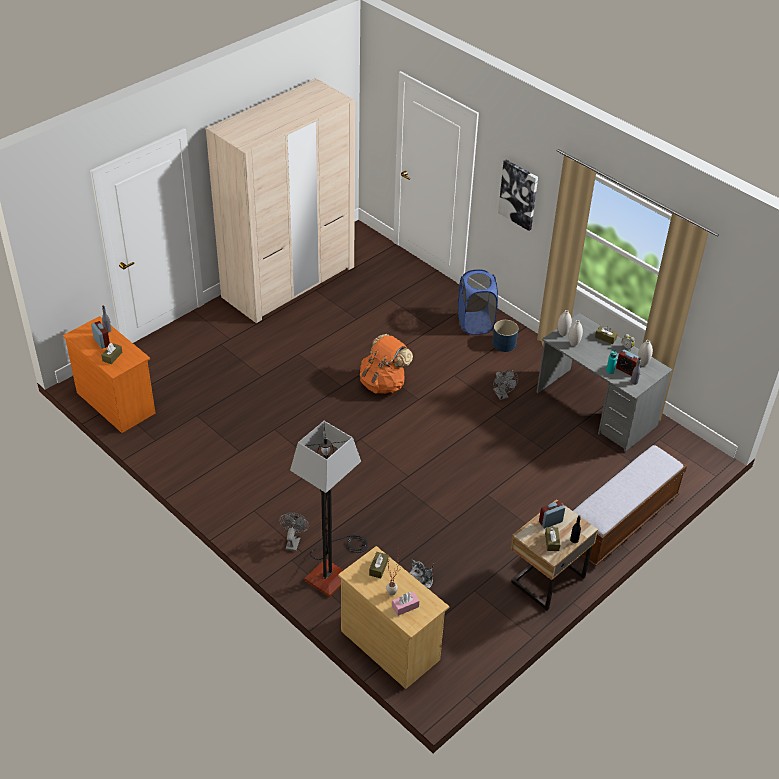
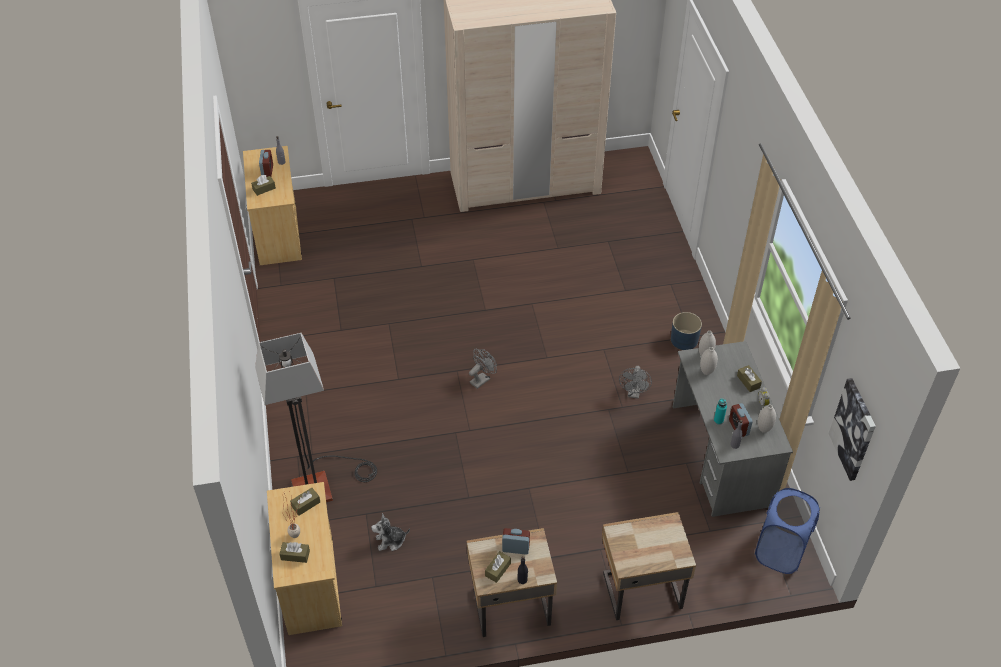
camera: 35 degrees right, 5 degrees up
(115, 402) = (278, 234): orange dresser -> beige dresser
(293, 541) = (313, 439): grey fan -> grey fan (482, 379)
(383, 383) = (527, 325): orange backpack -> none
(405, 606) = (295, 555): pink tissue box -> brown tissue box
(475, 323) = (673, 305): blue laundry basket -> blue laundry basket (780, 551)
(518, 194) = (739, 180): picture -> picture (853, 429)
(621, 522) = (641, 589): bench -> beige nightstand

